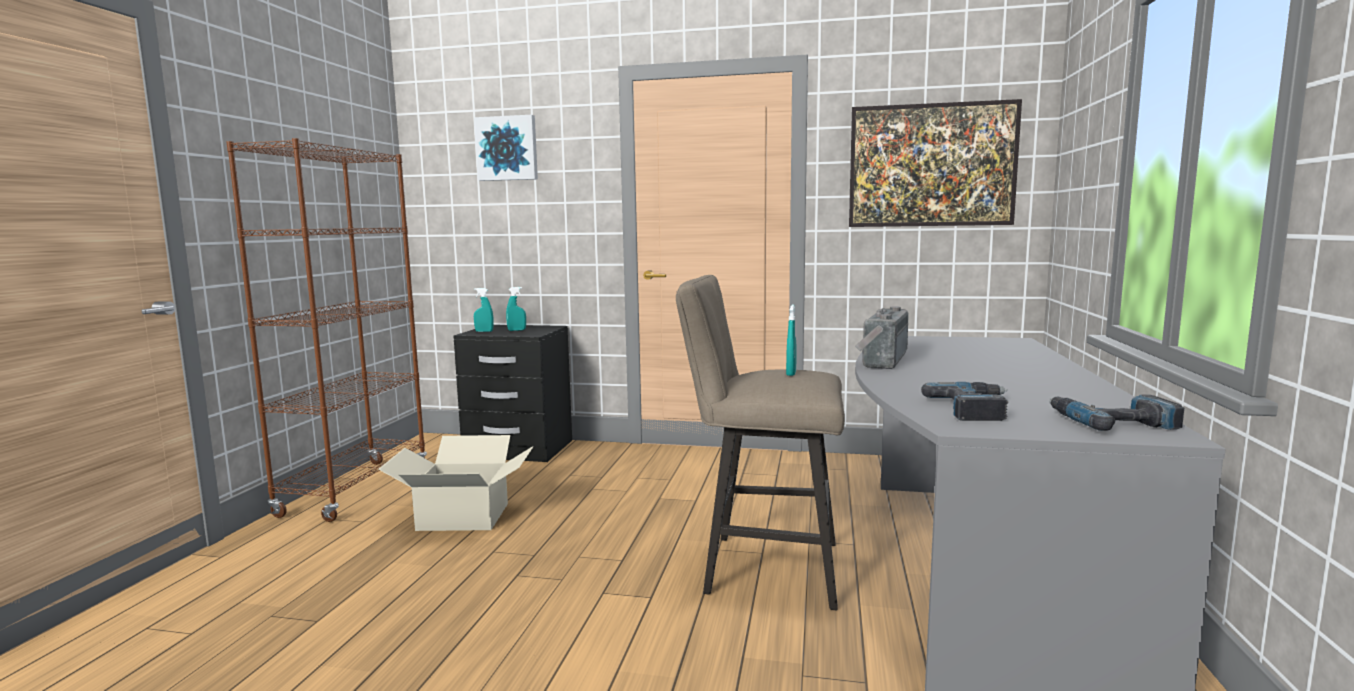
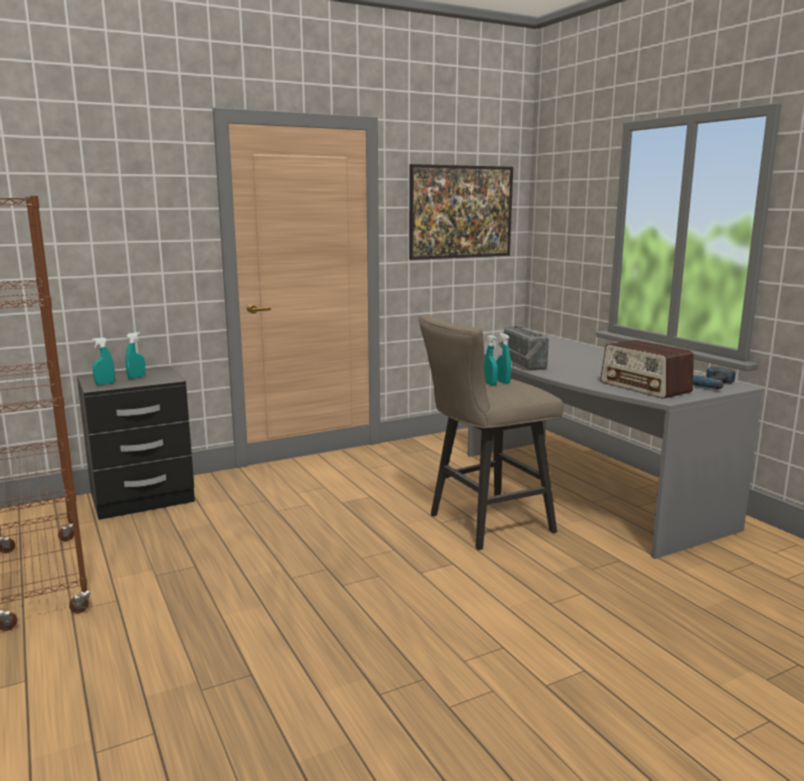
camera: 40 degrees left, 5 degrees up
(463, 516) = (209, 564): cardboard box -> none
(507, 148) = (90, 183): picture -> none
(768, 373) = (490, 384): none -> turquoise spray bottle
(975, 409) = (645, 387): power drill -> radio

